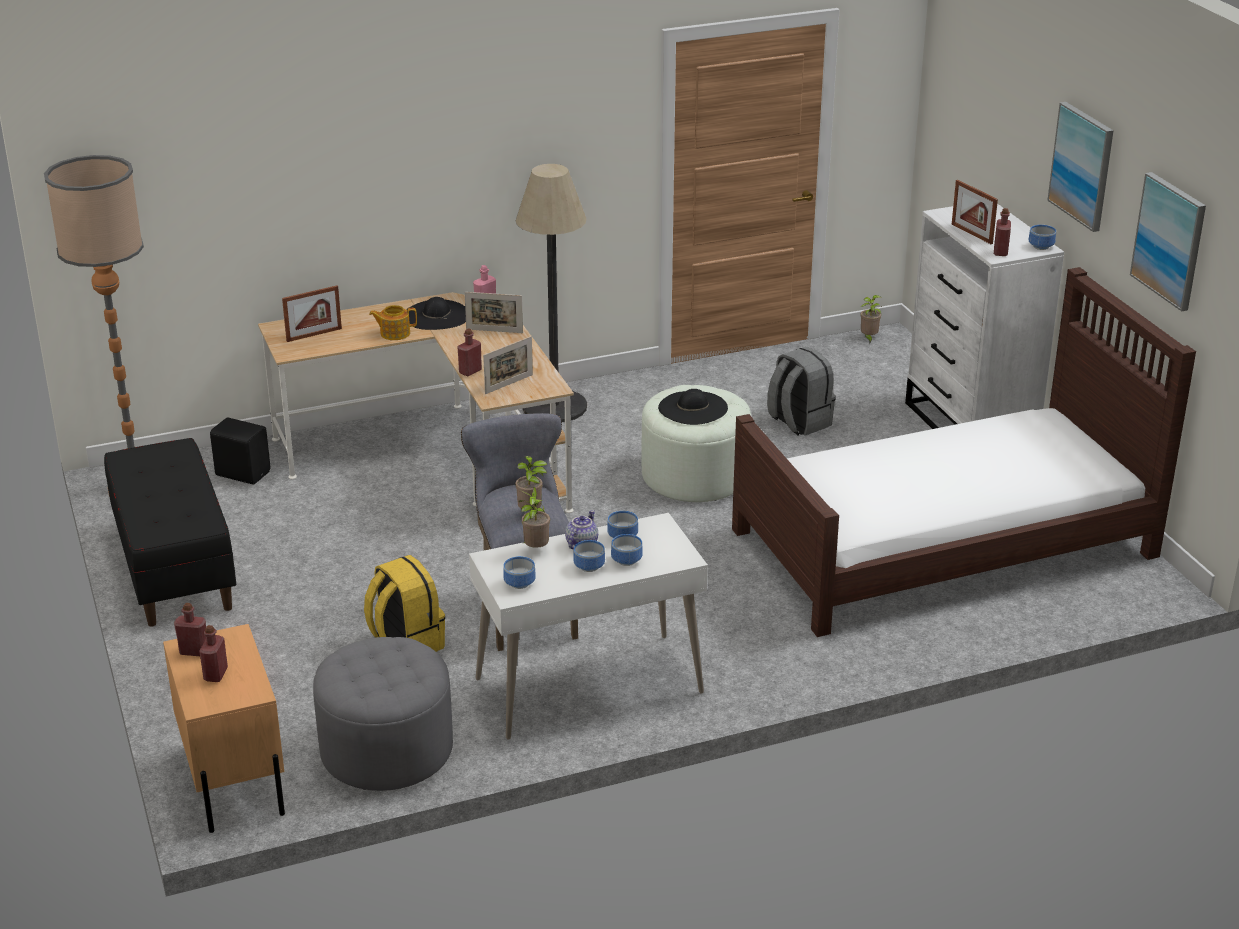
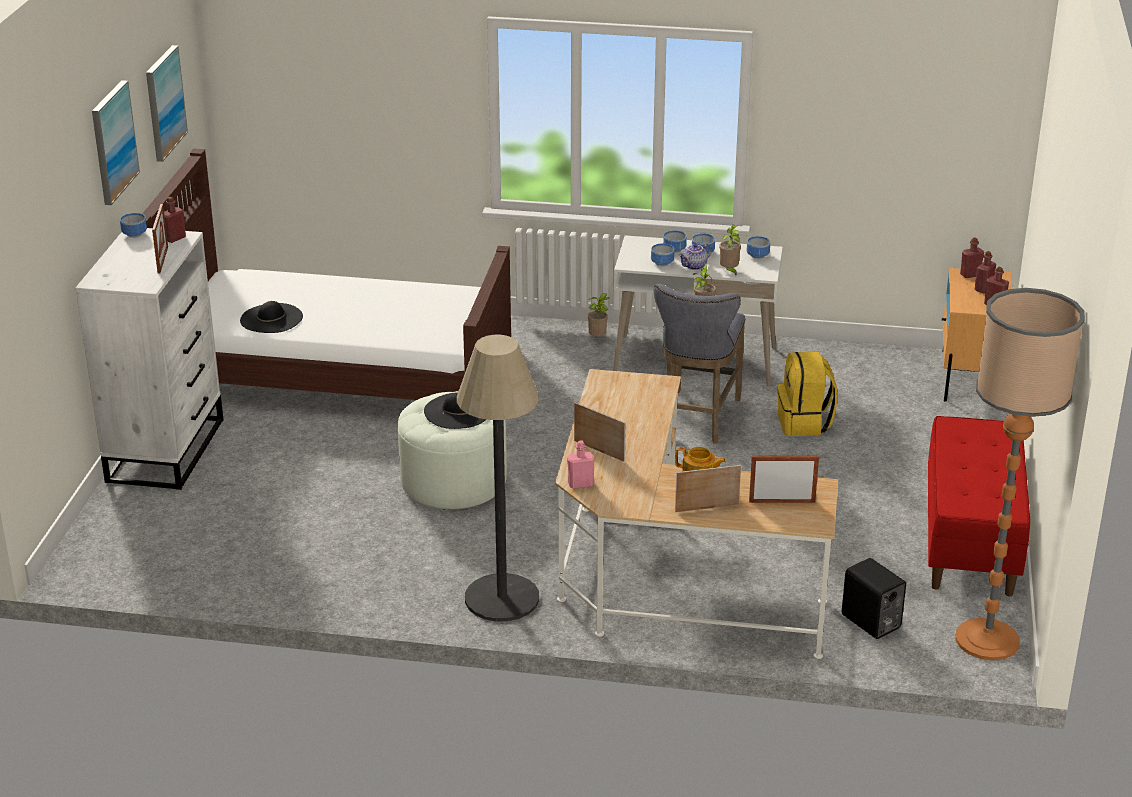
camera: 150 degrees left, 0 degrees up
(174, 568) = (971, 540): black bench -> red bench
(386, 750) = (858, 365): grey ottoman -> none
(436, 315) = (640, 488): black hat -> black hat (271, 318)
(470, 371) = (660, 414): red bottle -> red bottle (970, 275)
(509, 384) = (637, 391): picture frame -> picture frame (707, 508)
(798, 422) = (299, 502): grey backpack -> none
(868, 338) = (94, 573): potted plant -> potted plant (598, 338)

